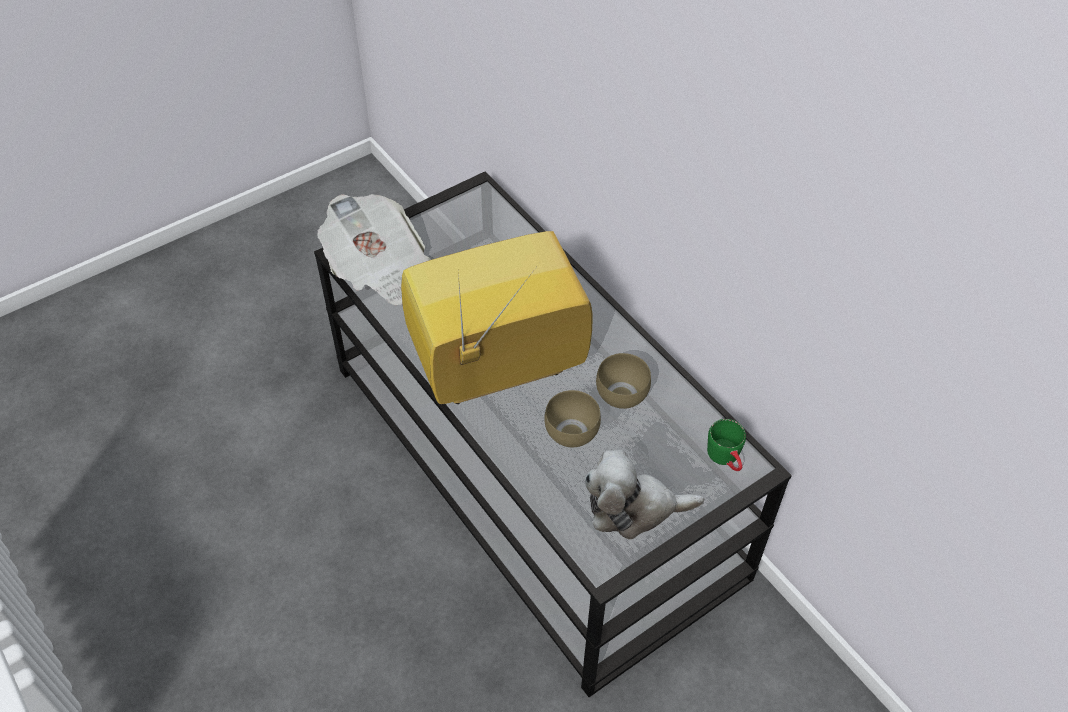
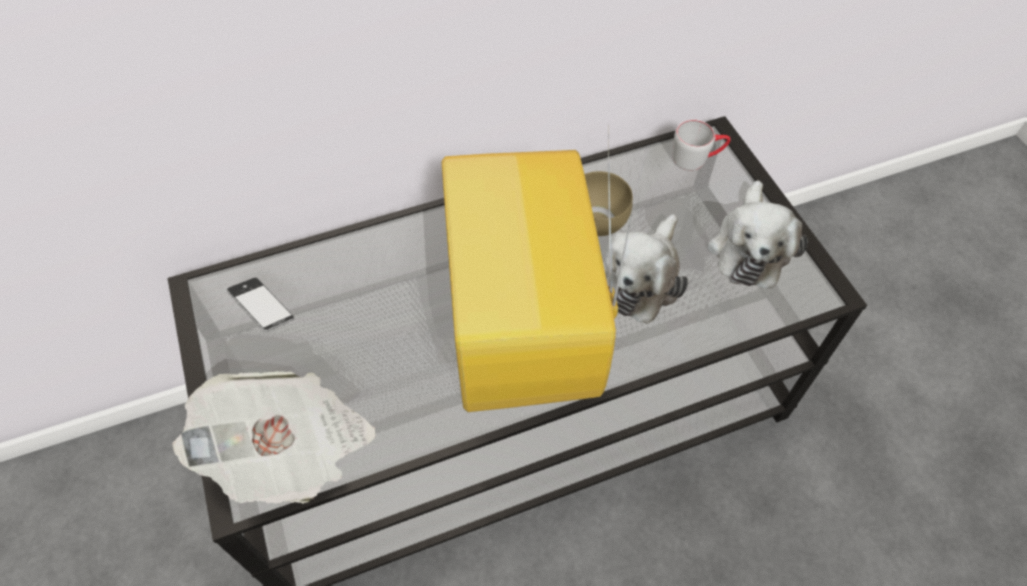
camera: 75 degrees left, 5 degrees up
(476, 223) = (262, 307): none -> phone
(573, 434) = (641, 279): brown bowl -> plush toy
(726, 458) = (697, 157): green mug -> grey mug

